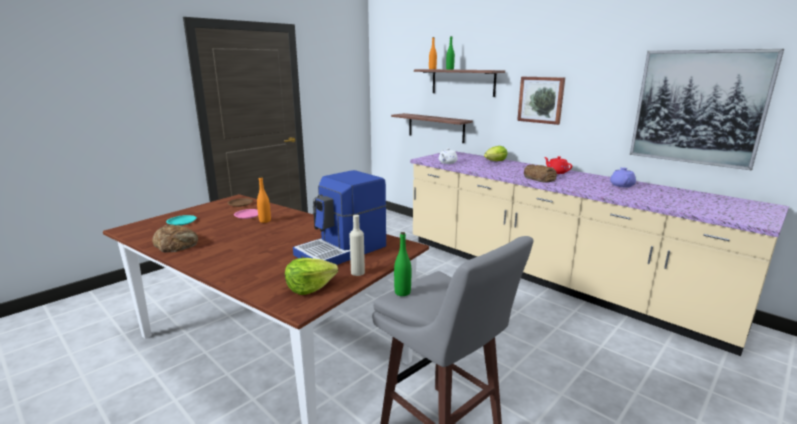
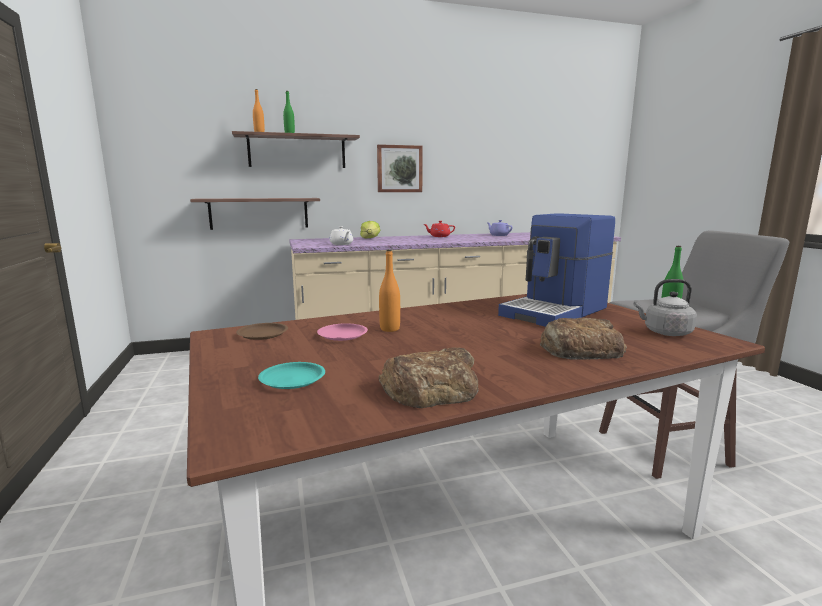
camera: 60 degrees left, 5 degrees down
(309, 287) = (665, 332): lettuce -> grey kettle
(342, 251) = (556, 312): coffee machine -> coffee machine turned 60 degrees clockwise
(357, 272) = (626, 314): beige bottle -> none
(539, 178) = (449, 240): bread -> bread (579, 349)
(698, 107) = (522, 169): picture -> none

